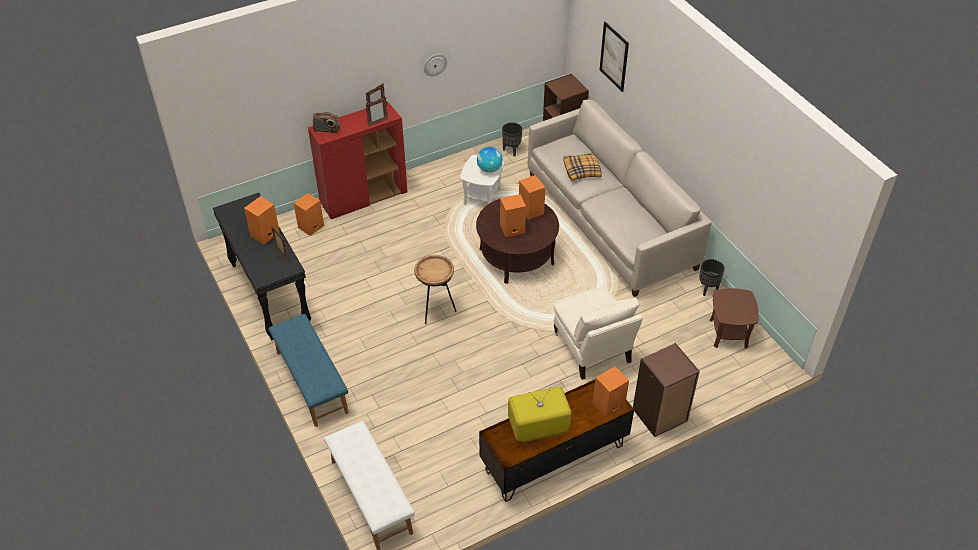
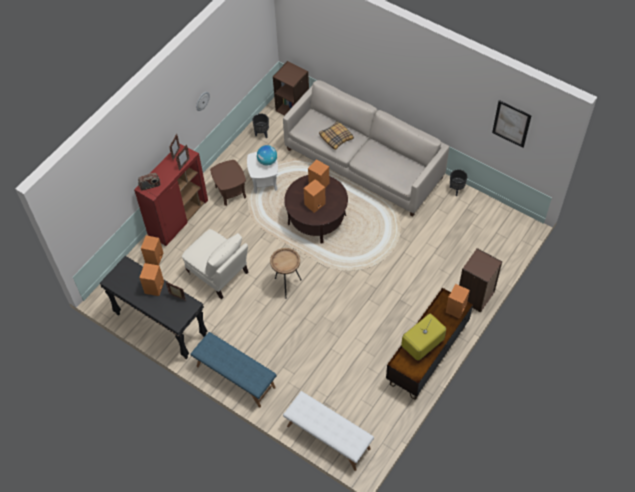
camera: 25 degrees left, 10 degrees up
(592, 349) = (407, 268): beige armchair -> beige armchair (219, 274)
(614, 56) = (330, 46): picture -> picture (511, 124)
(728, 333) = (486, 217): brown side table -> brown side table (230, 192)

